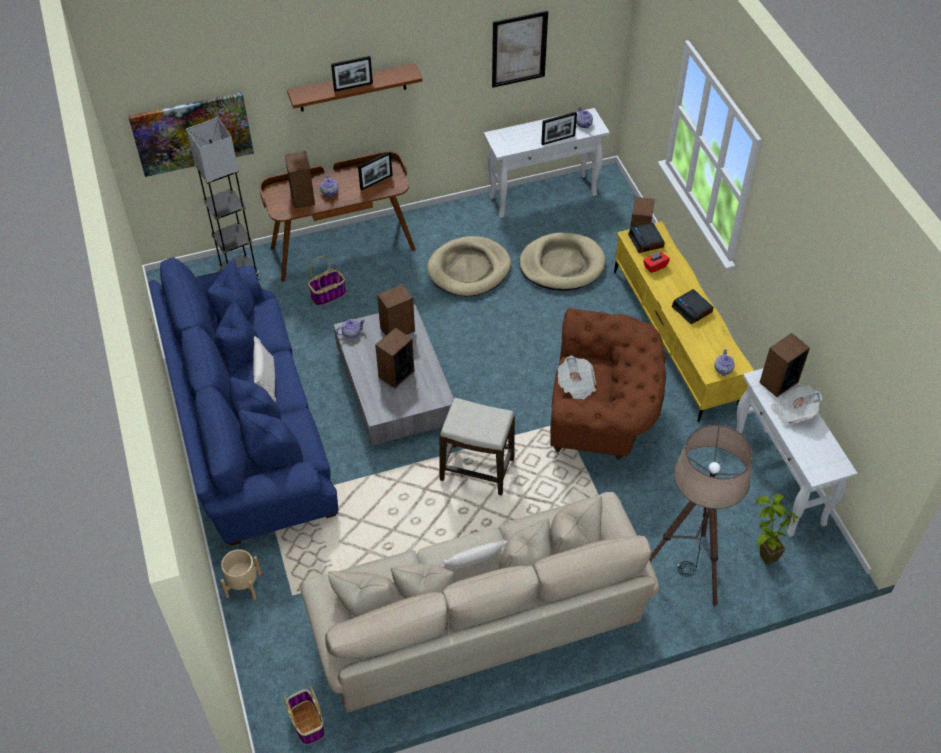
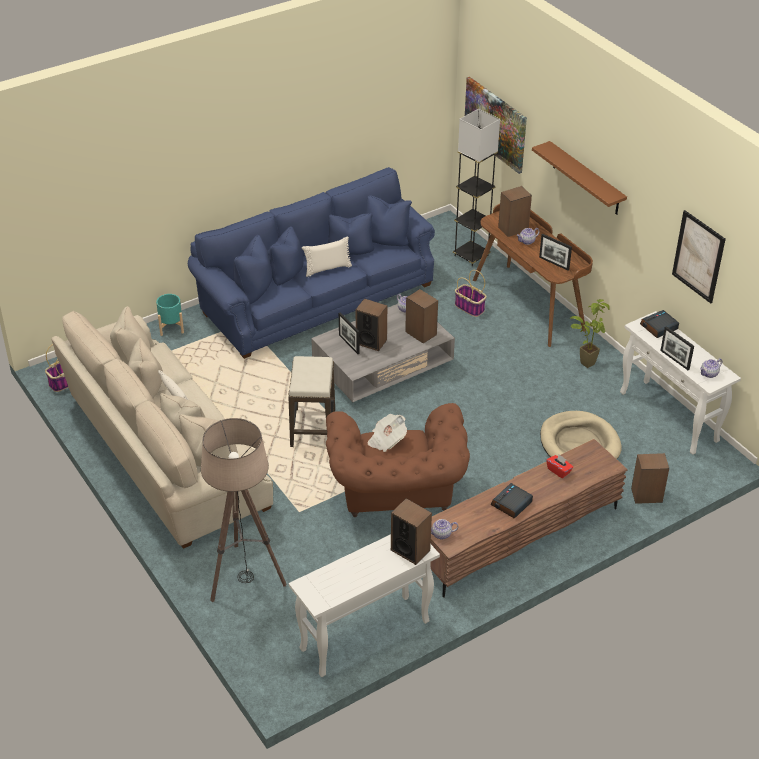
camera: 75 degrees right, 10 degrees down
(243, 585) = (171, 327): beige planter -> turquoise planter
(353, 87) = (573, 171): picture frame -> picture frame (349, 344)
(469, 269) = (541, 384): beige dog bed -> none
(646, 241) = (591, 460): alarm clock -> alarm clock (658, 327)
(675, 338) = (519, 539): yellow tv stand -> brown tv stand
(761, 558) = (270, 630): potted plant -> potted plant (585, 360)
(793, 412) = (376, 564): newspaper -> none

